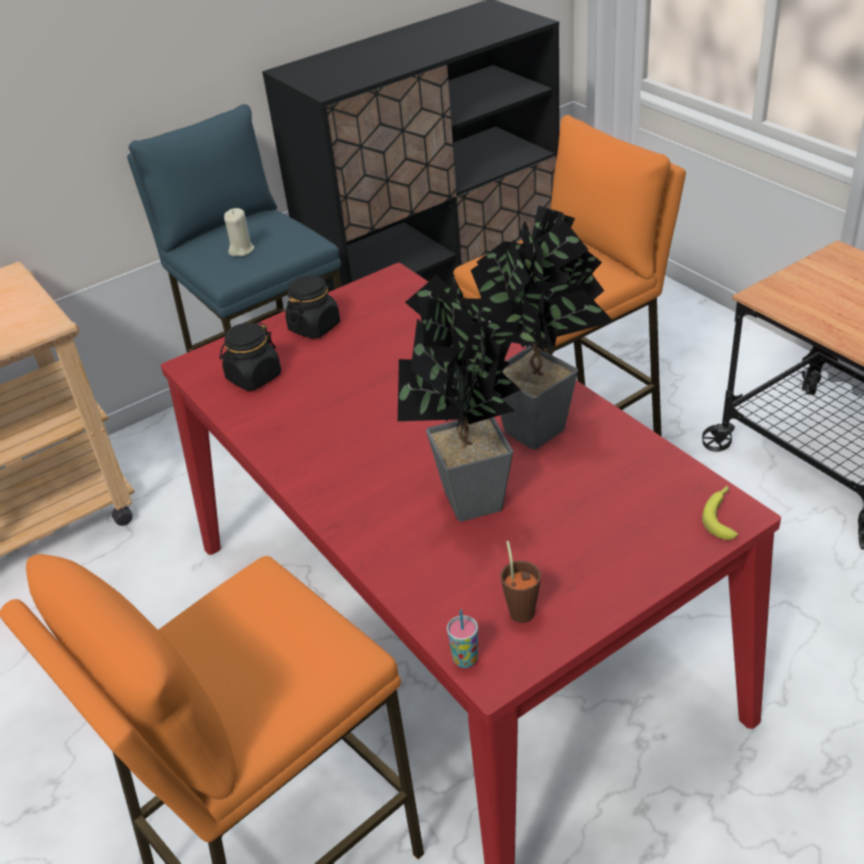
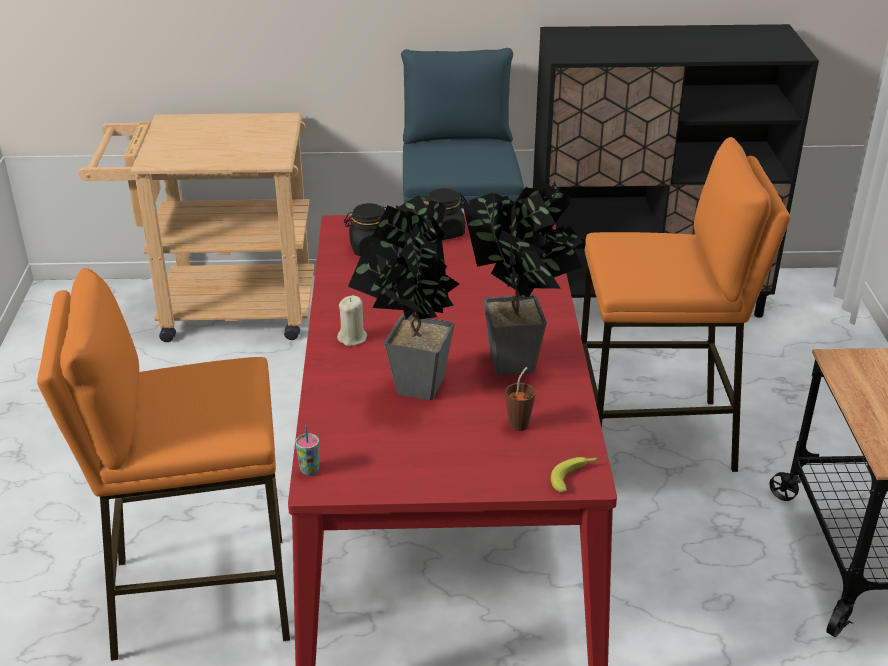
camera: 30 degrees right, 5 degrees down
(241, 250) = (449, 160): beige candle -> beige candle (352, 338)
(521, 608) = (375, 460): brown cup -> brown cup (520, 422)

